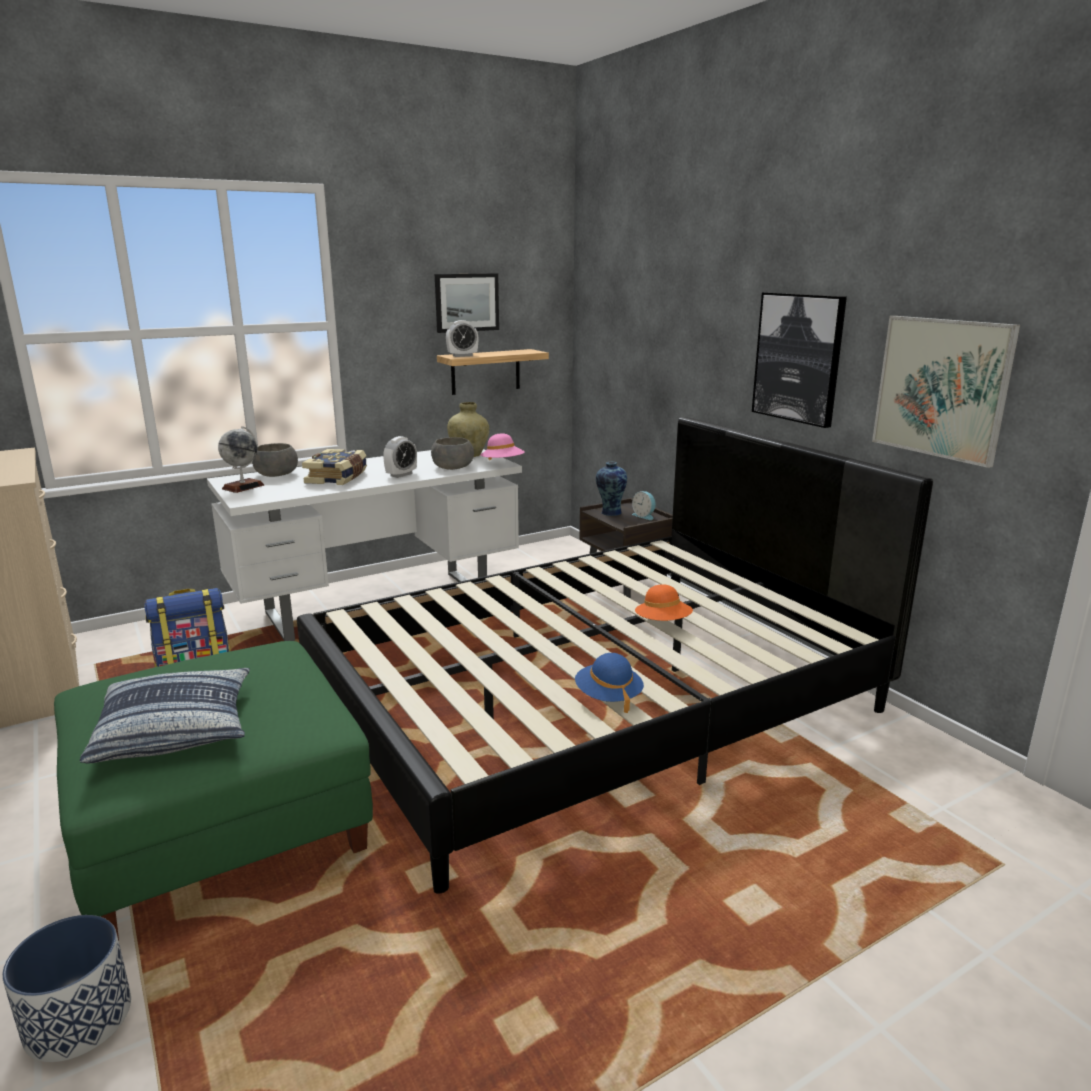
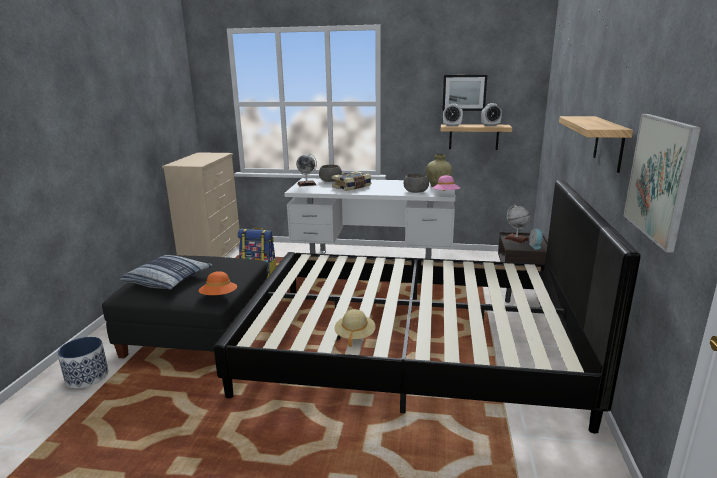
camera: 40 degrees right, 0 degrees up
(222, 822) = (199, 332): green ottoman -> black ottoman
(401, 475) = (383, 191): alarm clock -> alarm clock (490, 125)
(608, 697) = (355, 336): blue hat -> beige hat
(610, 512) = (516, 239): vase -> globe
(663, 623) = (450, 310): orange hat -> orange hat (219, 297)
(798, 358) = (609, 143): picture -> shelf

